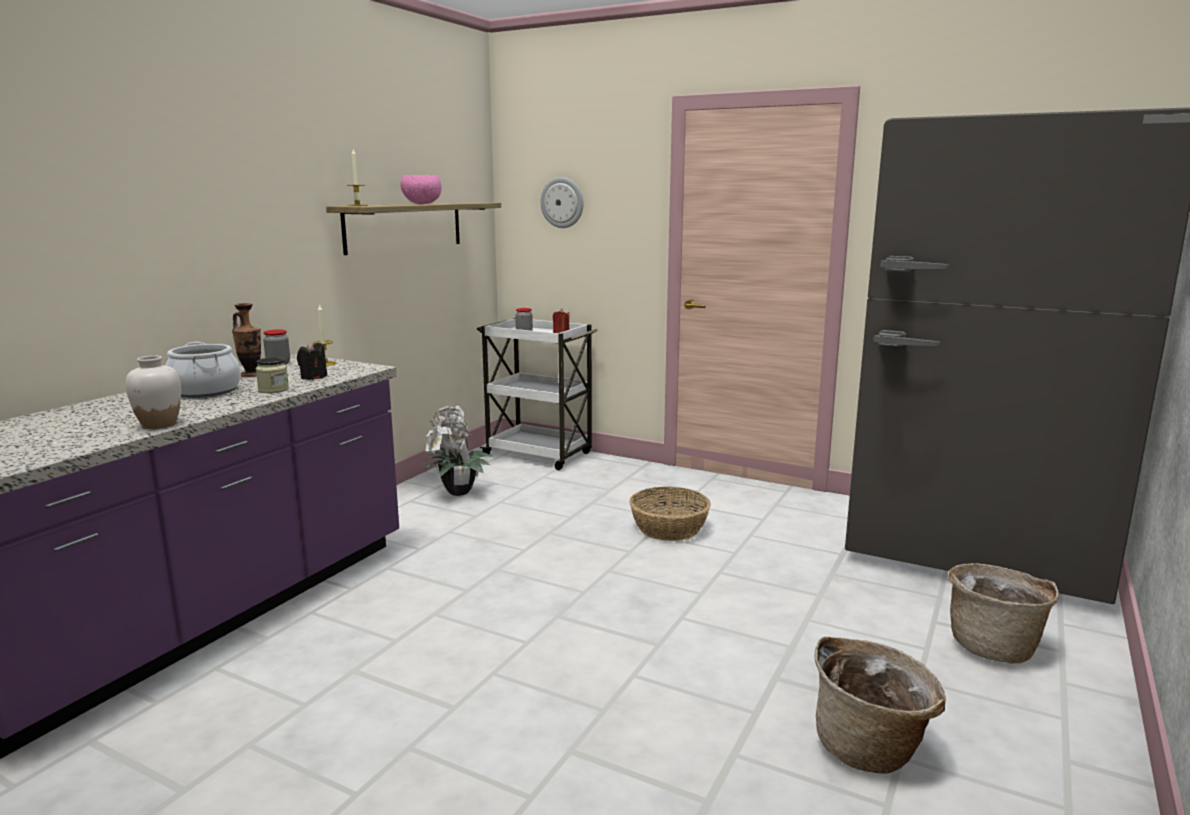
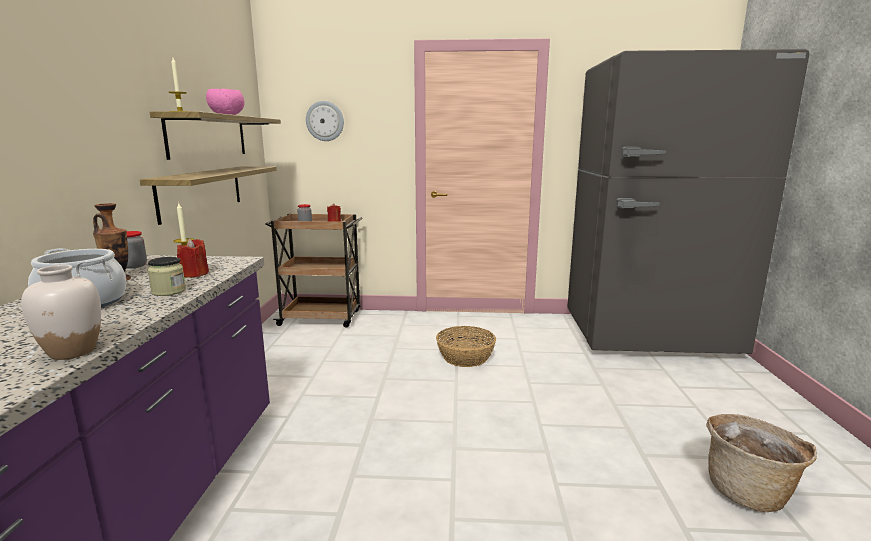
camera: 25 degrees left, 0 degrees up
(313, 377) = (195, 274): black candle -> red candle
(388, 289) = (202, 191): none -> shelf
(456, 493) = (280, 360): potted plant -> none
(539, 455) = (322, 318): white cart -> brown cart
(993, 646) = (723, 395): basket -> none

